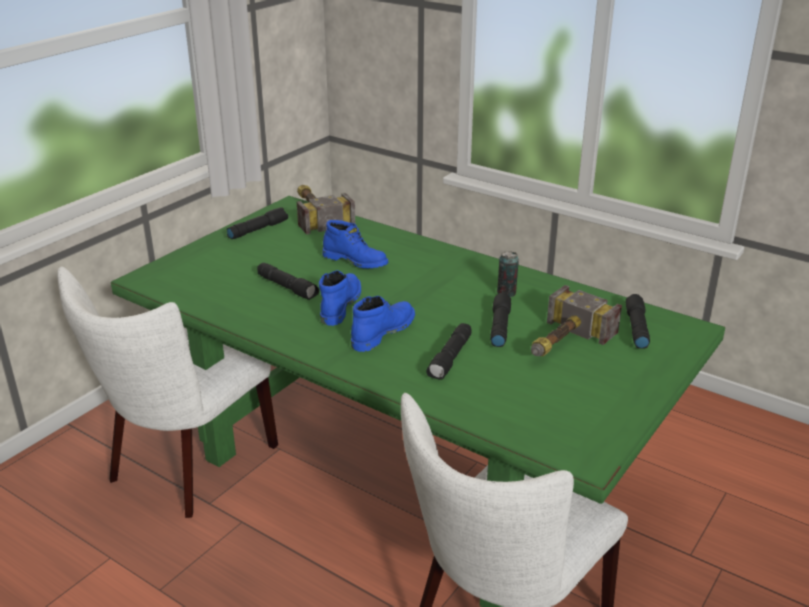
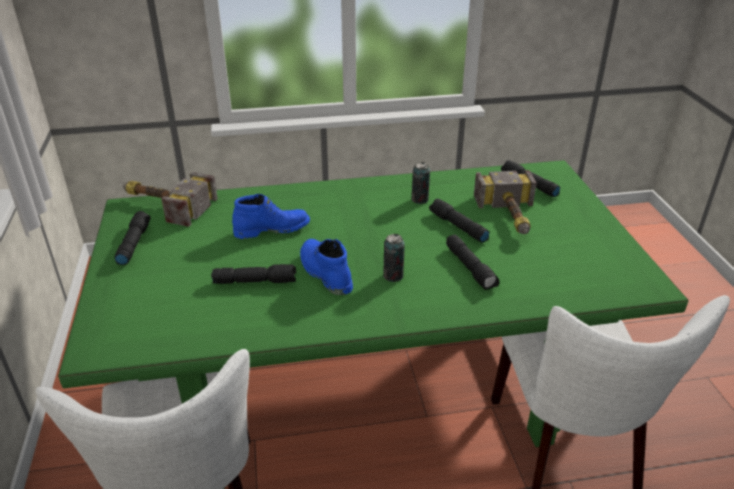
camera: 45 degrees left, 5 degrees up
(382, 332) = (393, 276): blue boot -> can

